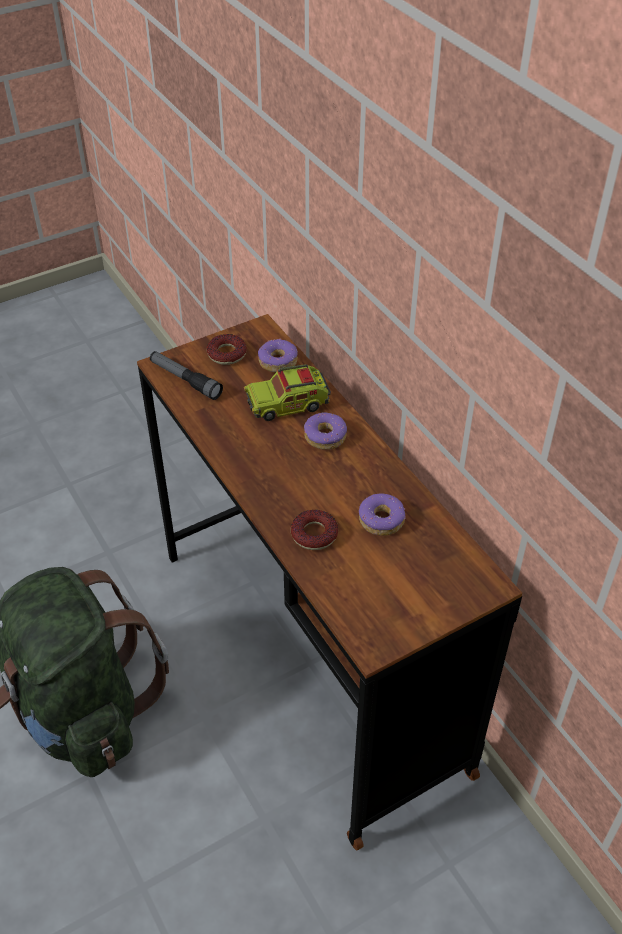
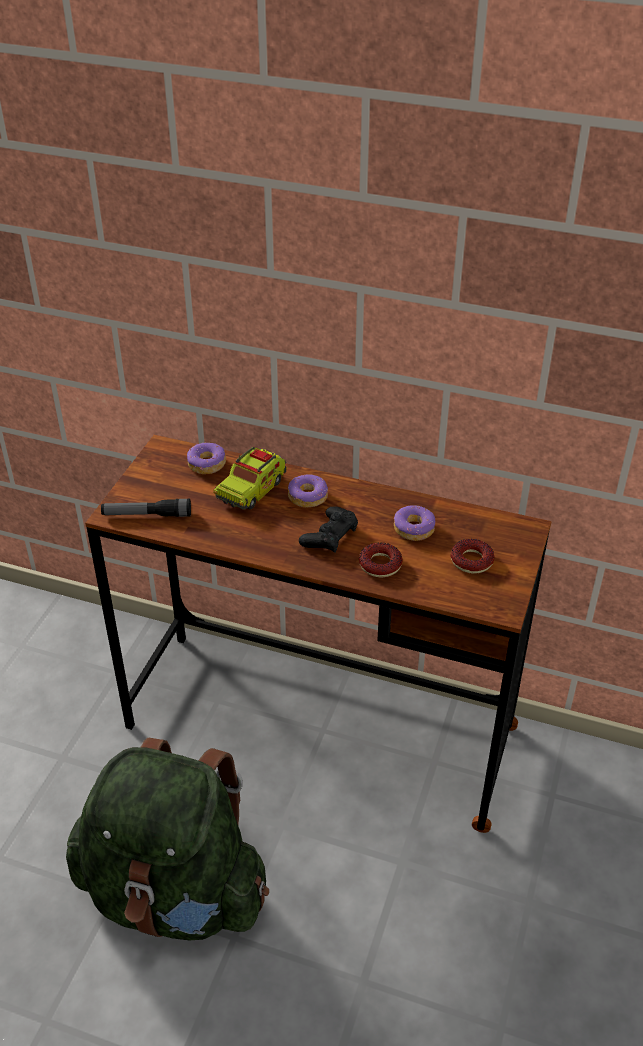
camera: 40 degrees left, 5 degrees down
(226, 354) = (157, 479): donut -> donut (471, 561)
(303, 482) = (330, 536): none -> black game controller

